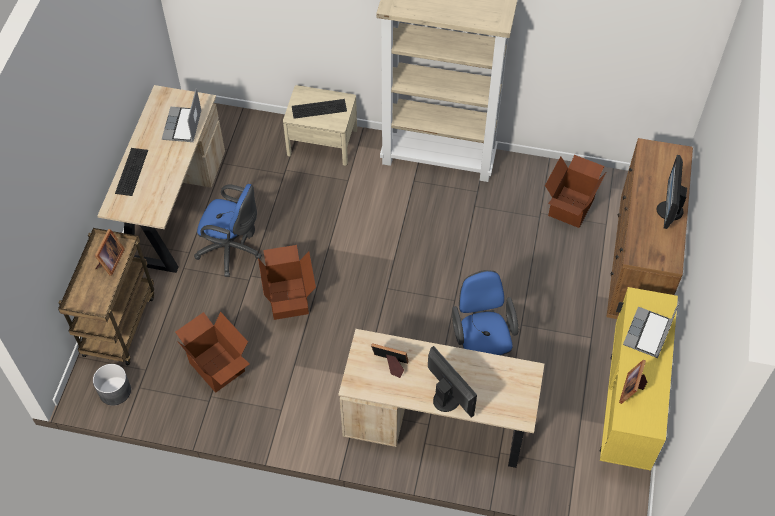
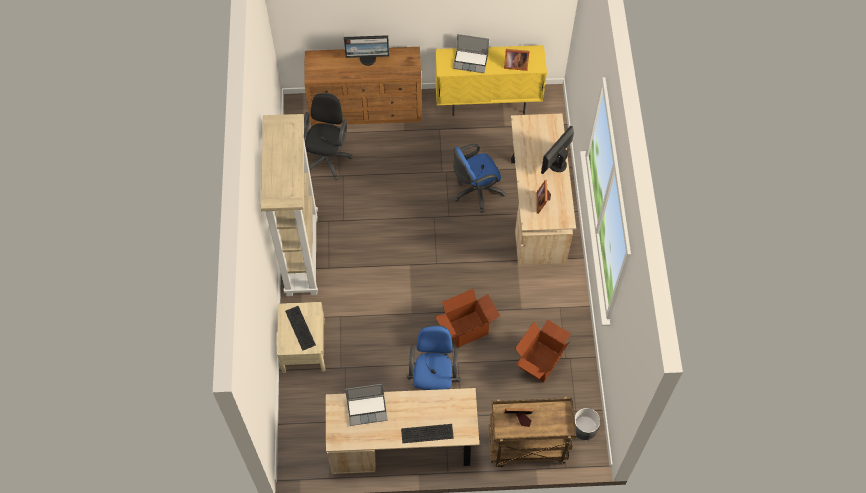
camera: 105 degrees left, 5 degrees up
(570, 206) = (328, 157): cardboard box -> black office chair

